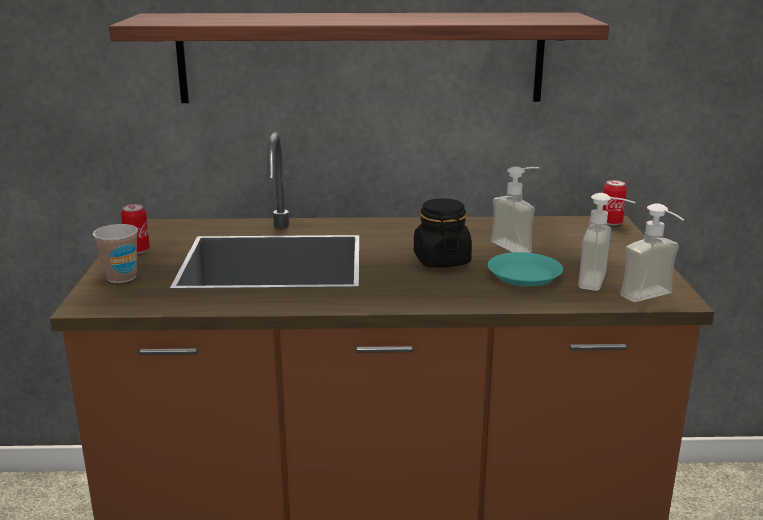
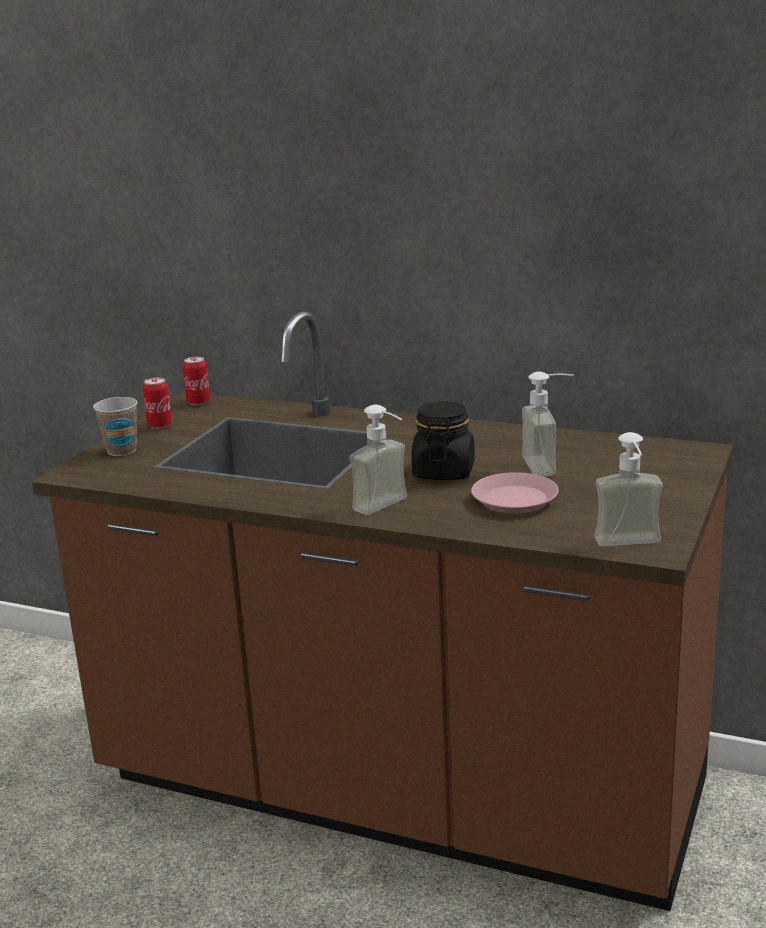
camera: 25 degrees right, 0 degrees up
(361, 58) = (412, 231): shelf -> none
(524, 275) = (514, 500): turquoise plate -> pink plate
(603, 282) = (594, 520): soap dispenser -> soap dispenser (388, 507)
(611, 222) = (699, 451): can -> can (198, 402)

